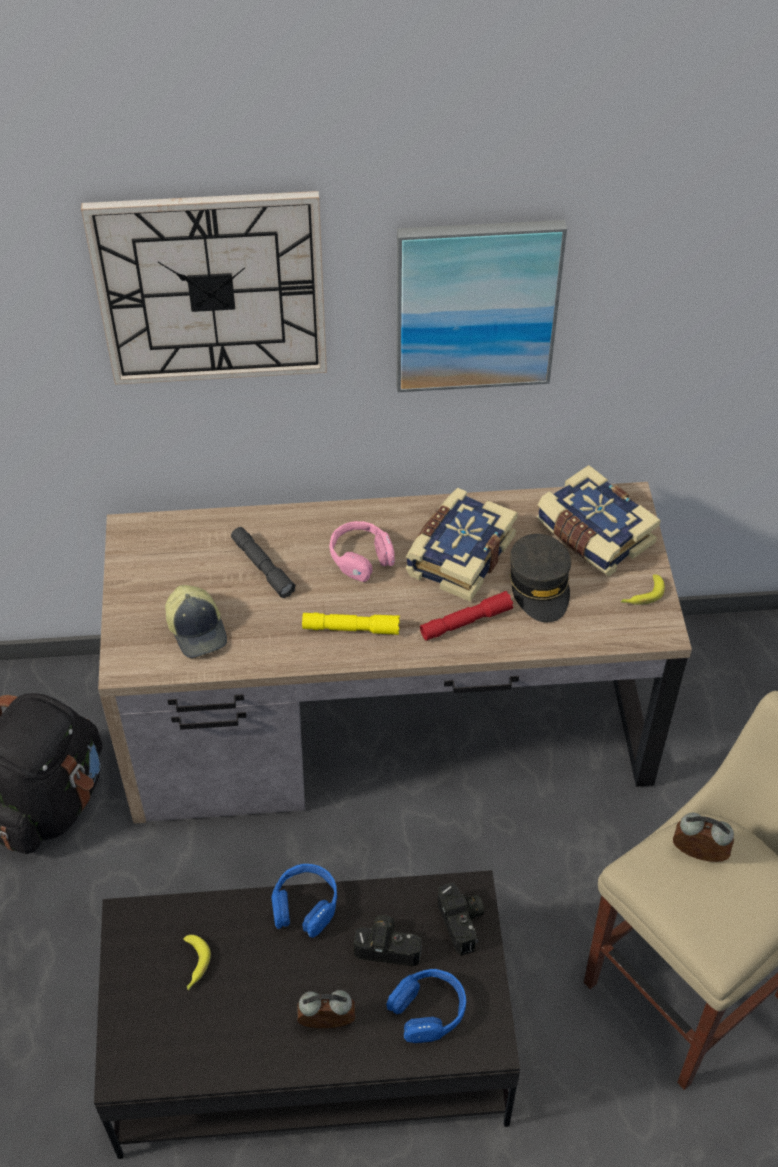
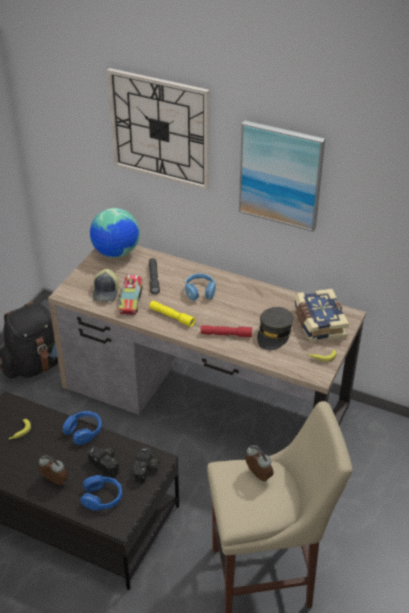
camera: 30 degrees right, 10 degrees down
(153, 541) = (116, 253): none -> globe
(256, 628) = (131, 300): none -> toy truck
(361, 557) = (200, 291): pink headphones -> blue headphones
(458, 555) = (245, 307): book -> none

